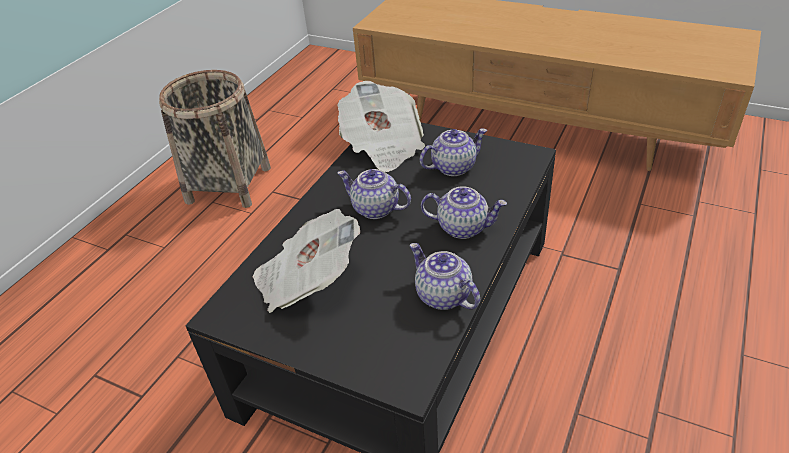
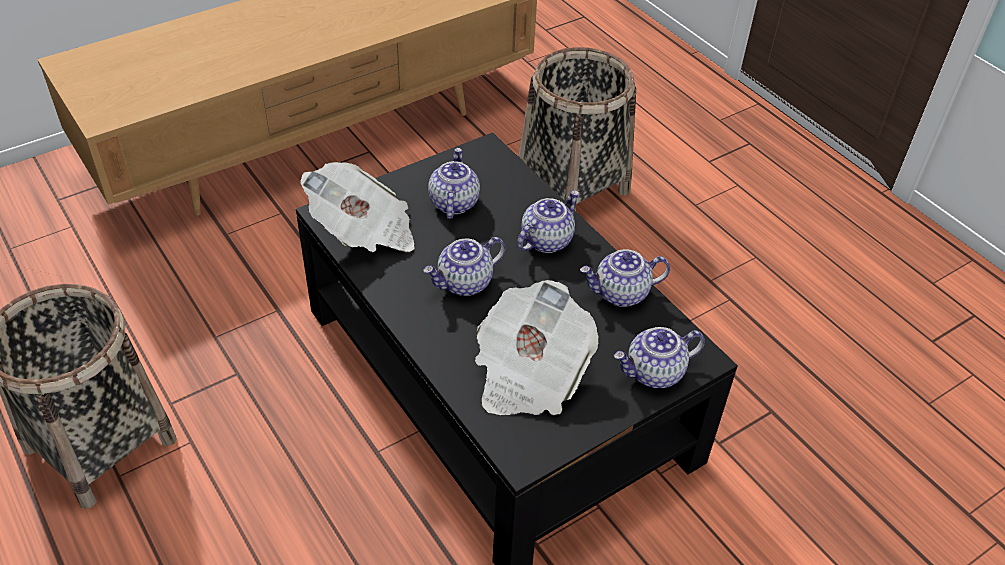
camera: 65 degrees left, 5 degrees up
(364, 357) = (654, 373): none -> teapot
(653, 262) = (571, 186): none -> basket

